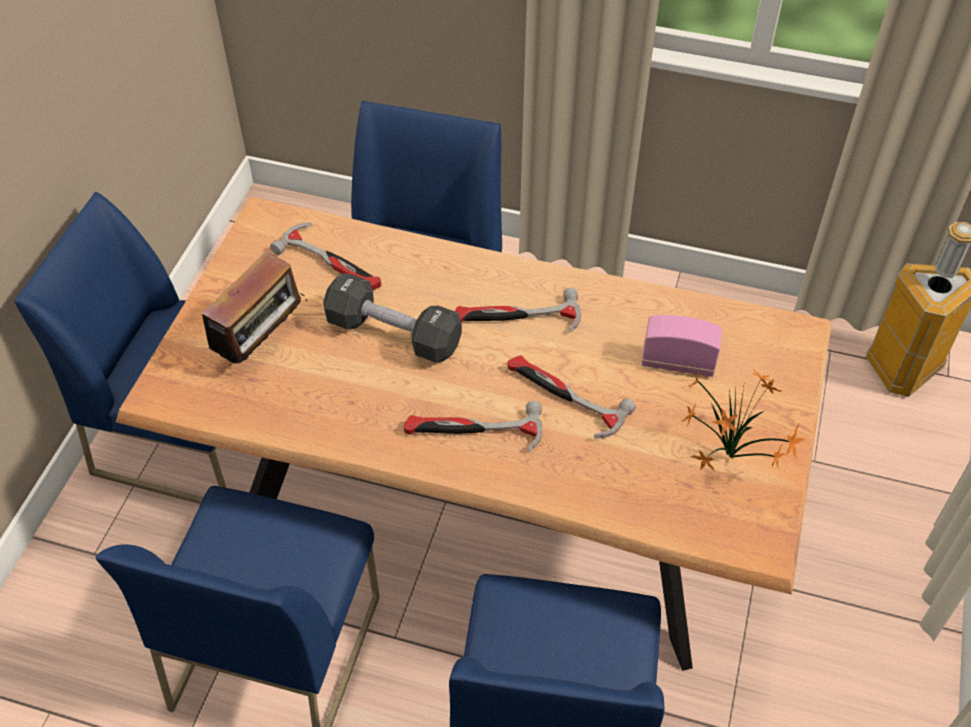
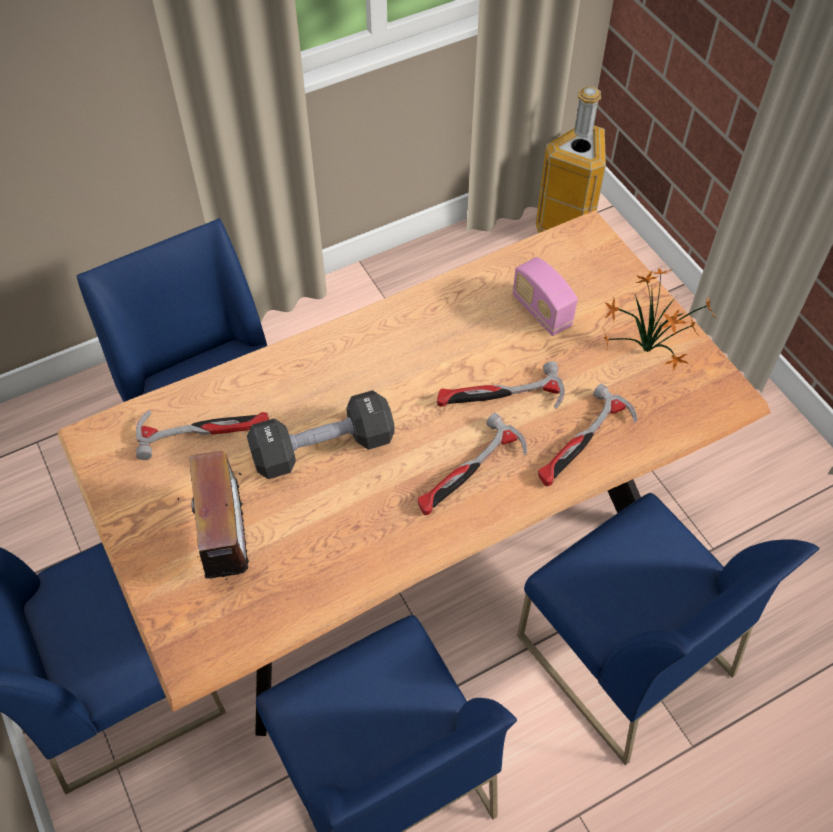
camera: 45 degrees left, 5 degrees up
(516, 319) = (399, 365): hammer -> hammer (584, 443)
(678, 362) = (541, 311): radio -> radio turned 90 degrees counterclockwise

